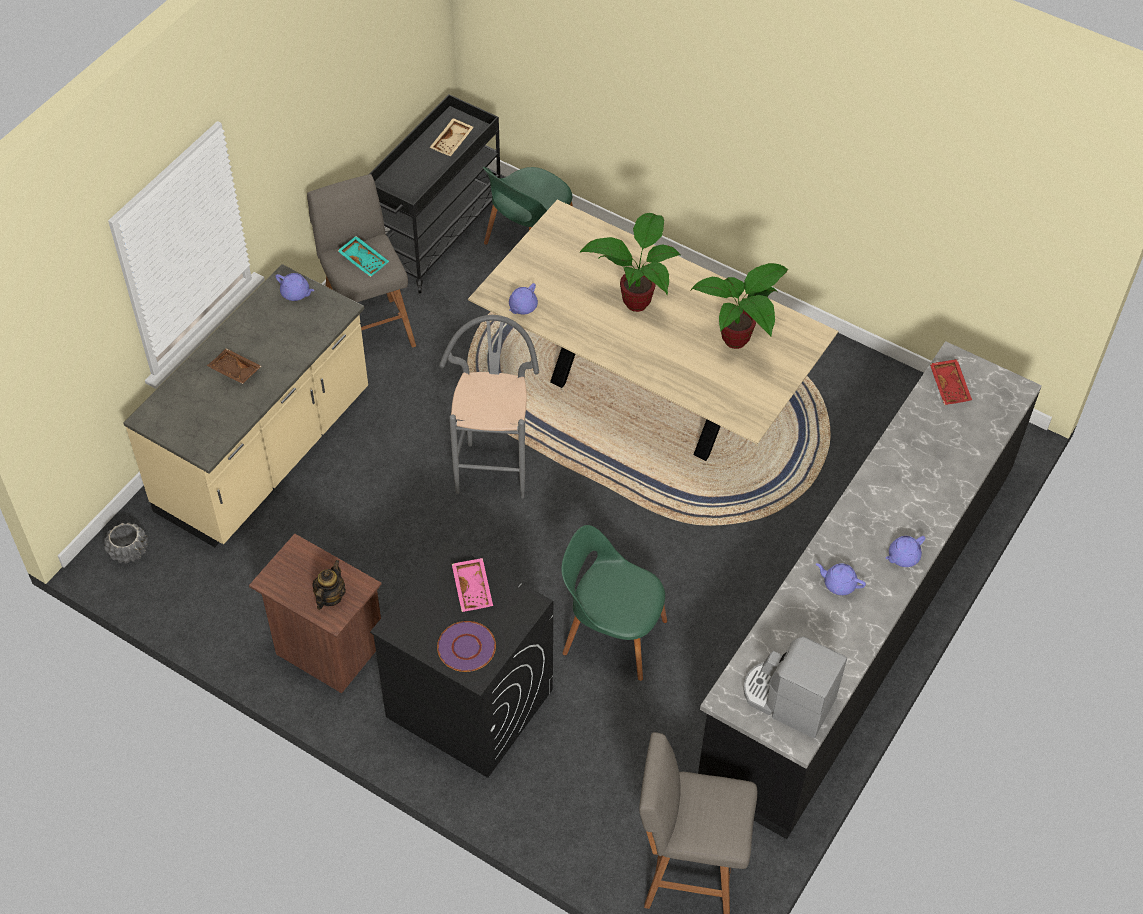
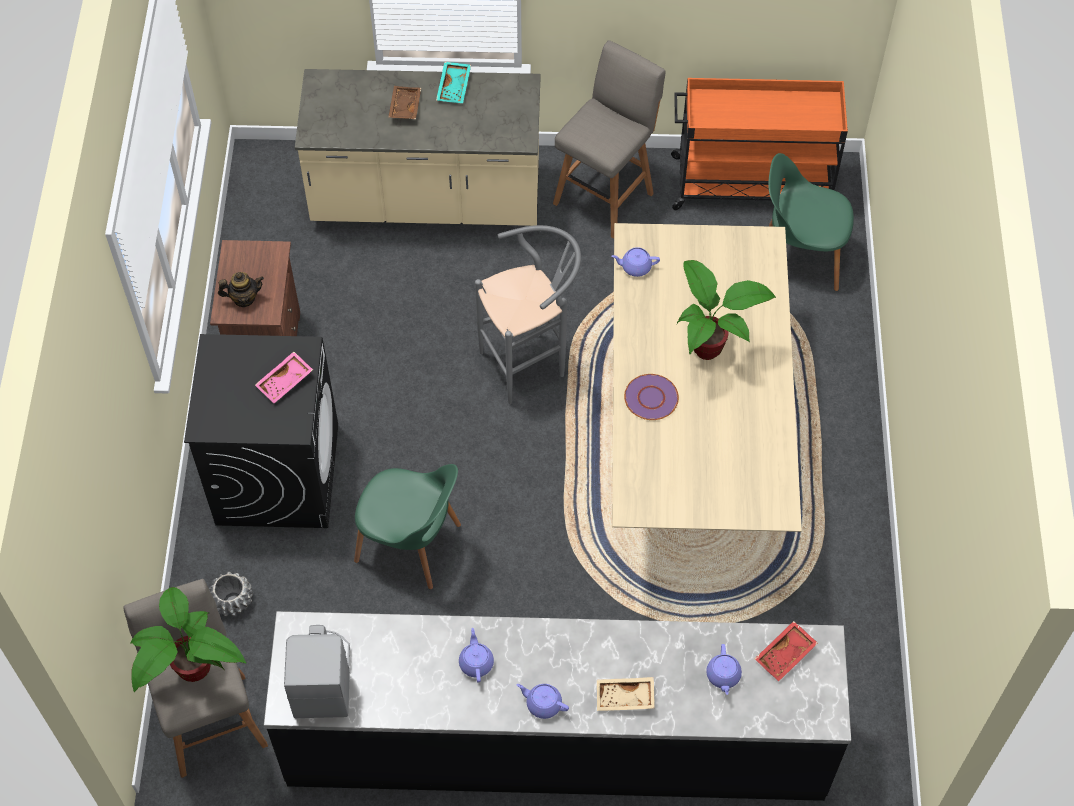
camera: 60 degrees right, 5 degrees up
(129, 551) = (273, 169): grey planter -> grey planter (232, 601)
(296, 293) = (515, 100): purple teapot -> purple teapot (723, 676)
(364, 260) = (603, 130): turquoise tray -> turquoise tray (455, 87)
(436, 234) = (751, 184): black cart -> orange cart
(452, 142) = (796, 117): beige tray -> beige tray (625, 698)
(466, 647) = (224, 407): purple plate -> purple plate (650, 398)
(611, 635) = (411, 544): green chair -> green chair turned 120 degrees clockwise
(738, 343) = (721, 454): potted plant -> potted plant (192, 674)

